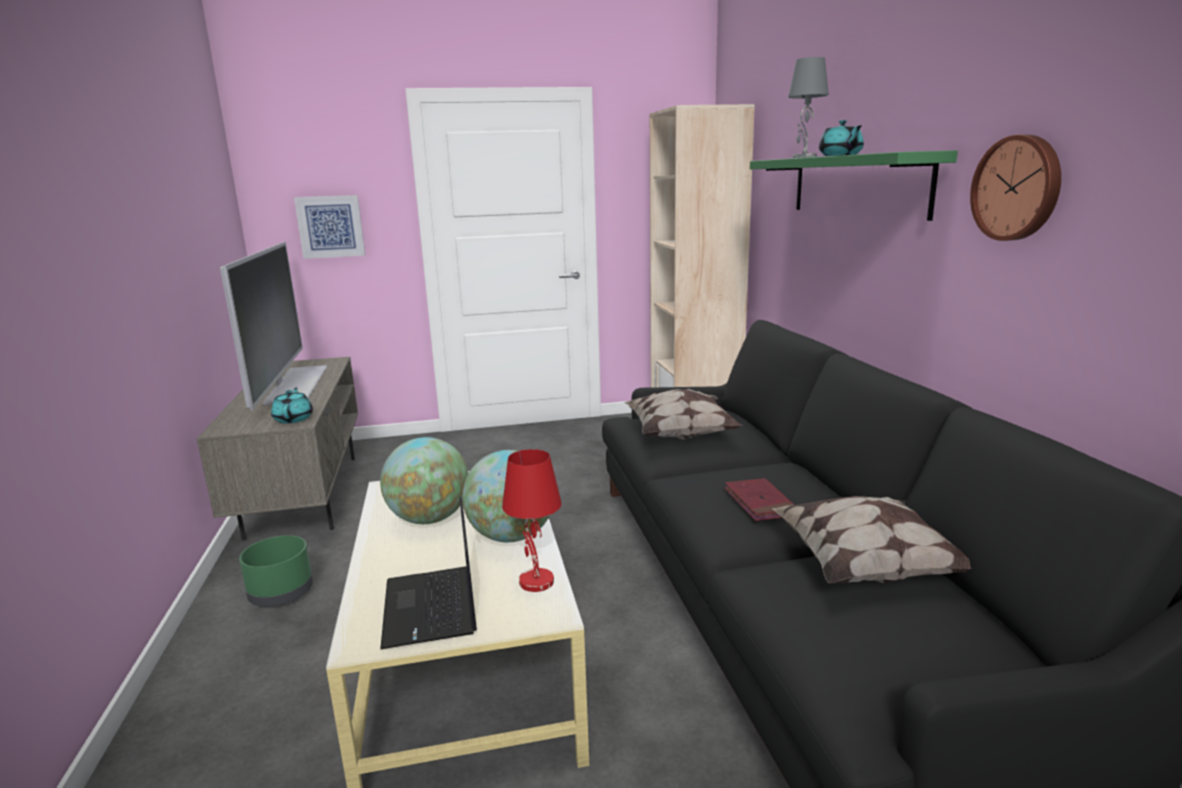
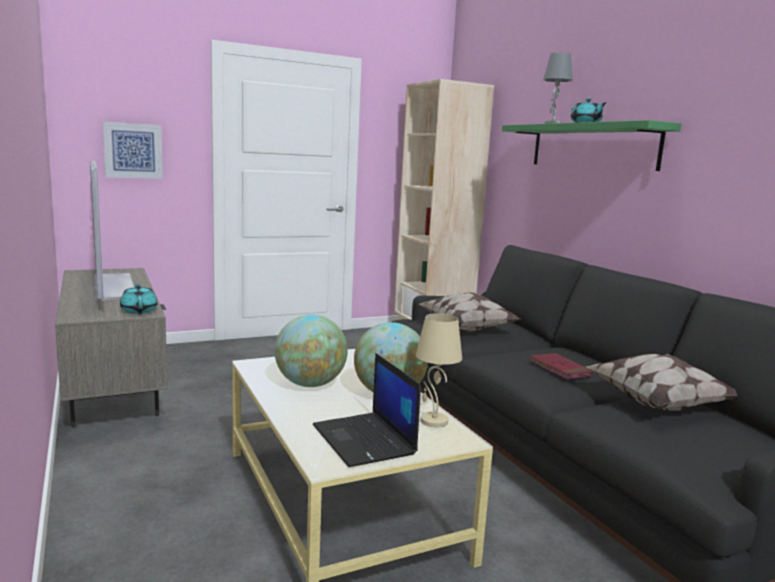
camera: 15 degrees left, 5 degrees down
(282, 593) = (140, 466): green planter -> none
(535, 581) = (433, 421): red table lamp -> beige table lamp
(1018, 188) = (730, 149): wall clock -> none

